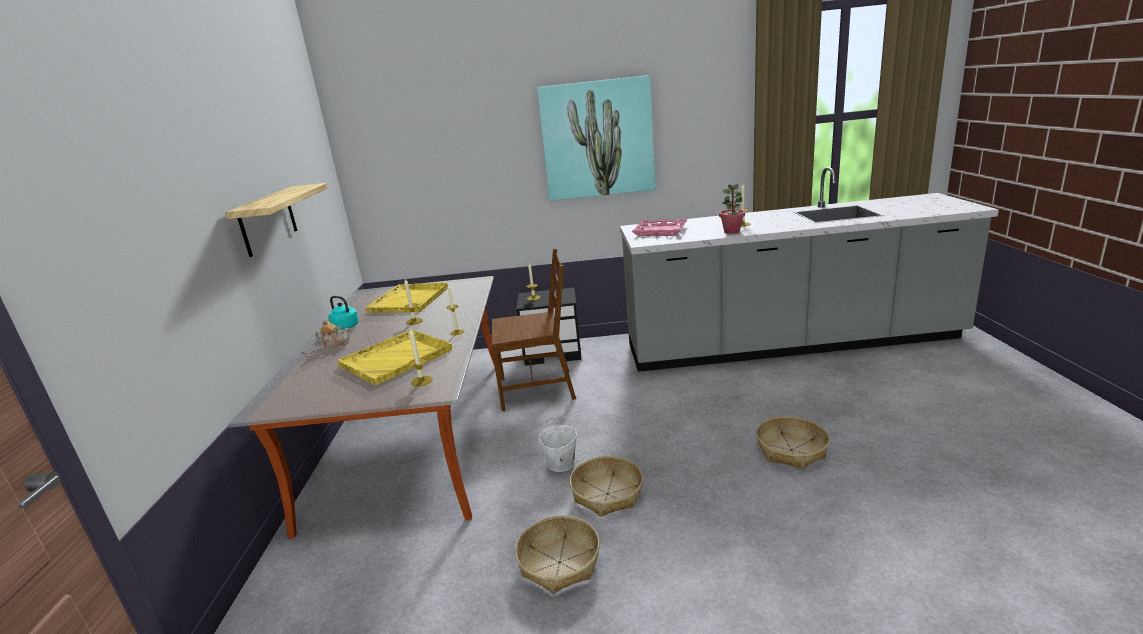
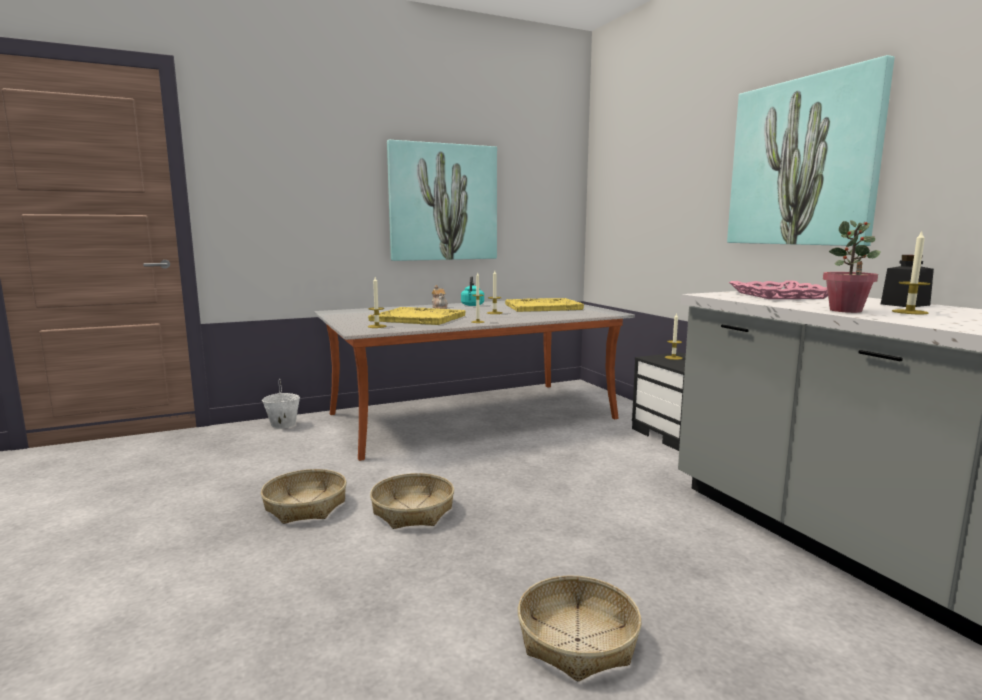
camera: 65 degrees right, 10 degrees down
(268, 220) = (443, 202): shelf -> picture
(537, 389) = (589, 443): brown chair -> none
(560, 464) = (455, 480): white bucket -> white bucket (282, 425)
(715, 220) = (905, 304): none -> black jar

